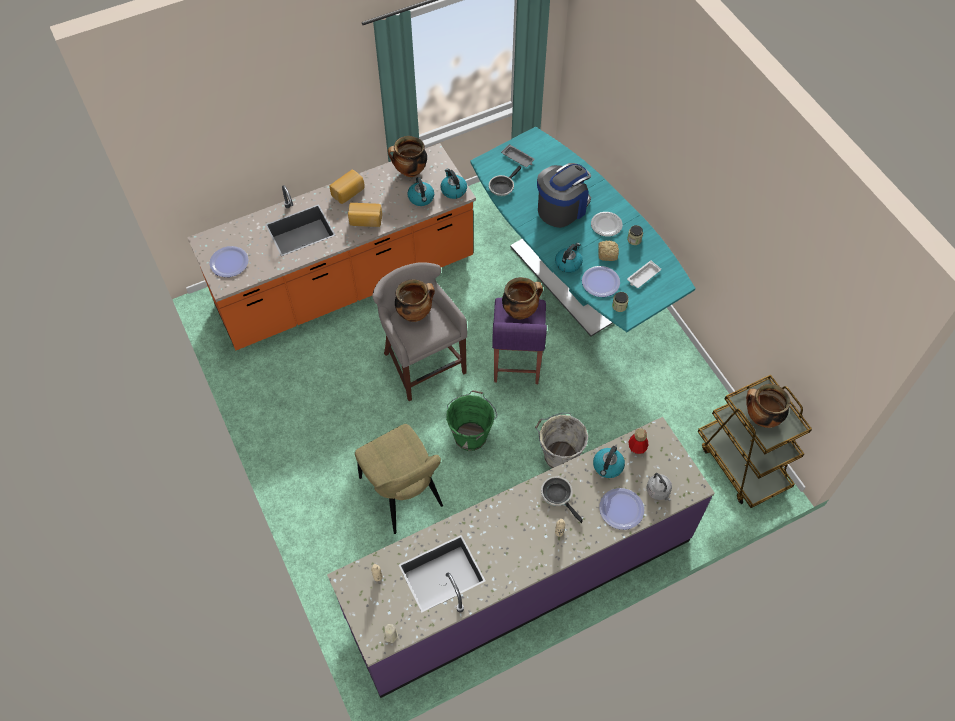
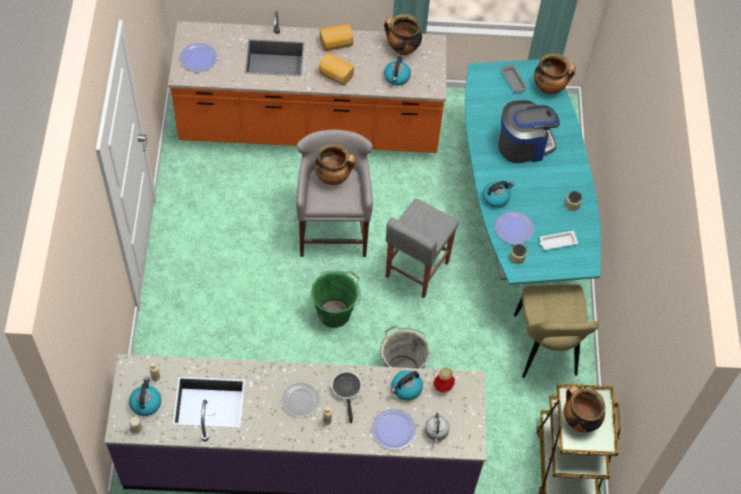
camera: 25 degrees right, 0 degrees up
(403, 495) = (245, 334): beige chair -> beige chair (545, 349)
(453, 190) = (430, 83): kettle -> kettle (146, 403)
(502, 187) = (481, 101): frying pan -> none
(516, 363) = (416, 270): purple stool -> grey stool
(520, 311) = (429, 220): cooking pot -> cooking pot (549, 87)
(606, 225) = (554, 179): plate -> plate (300, 400)
(608, 253) = (539, 205): bread -> none

